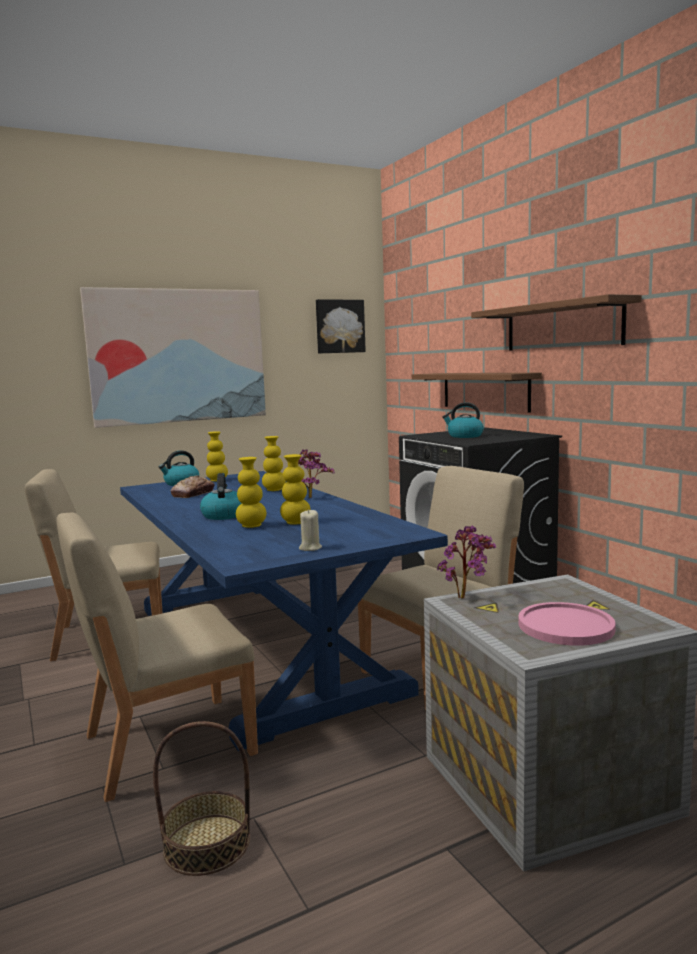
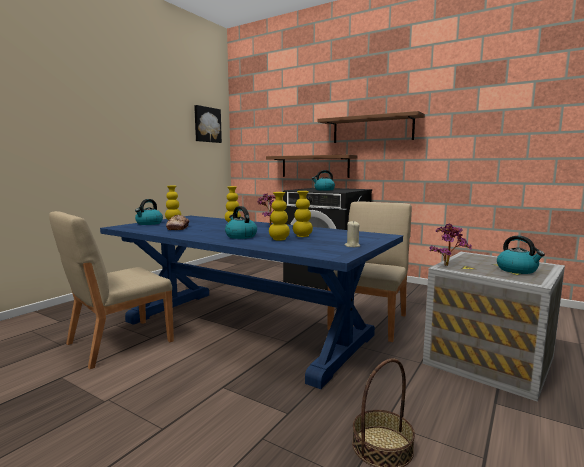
camera: 30 degrees left, 0 degrees up
(166, 744) = (268, 399): beige chair -> none
(178, 356) = (109, 133): picture -> none
(565, 626) = (517, 270): pink plate -> kettle

